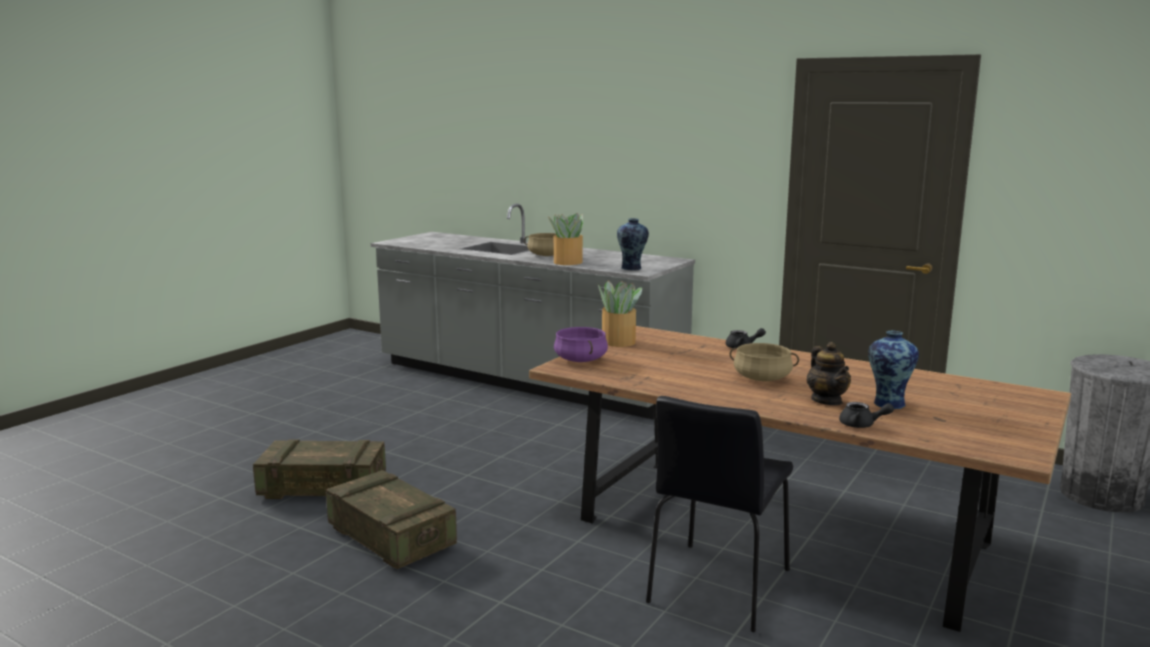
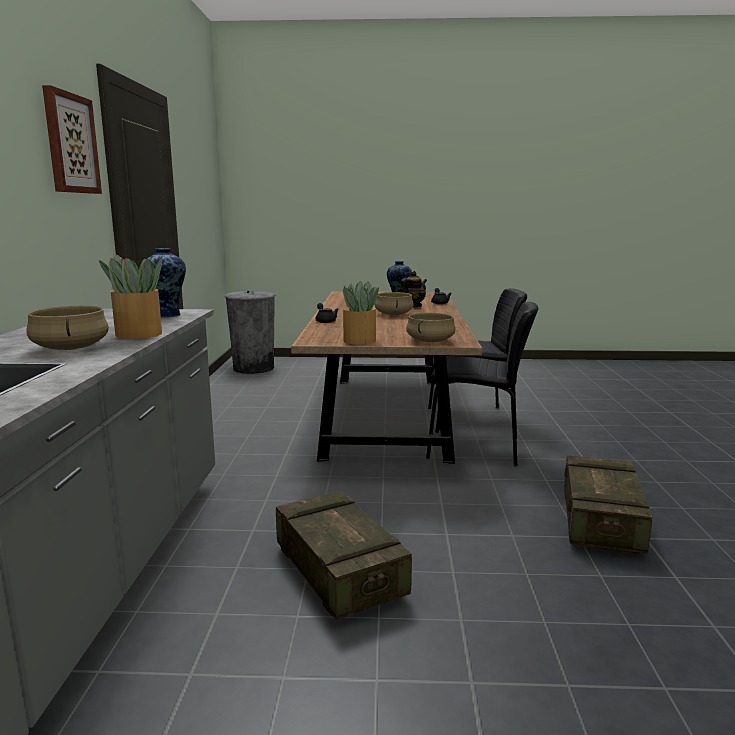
camera: 120 degrees left, 0 degrees up
(323, 488) = (605, 613): crate -> crate (339, 572)
(580, 360) = (430, 341): purple cooking pot -> beige cooking pot
(606, 547) = (477, 448): none -> black chair
(727, 135) = (70, 144): none -> picture

